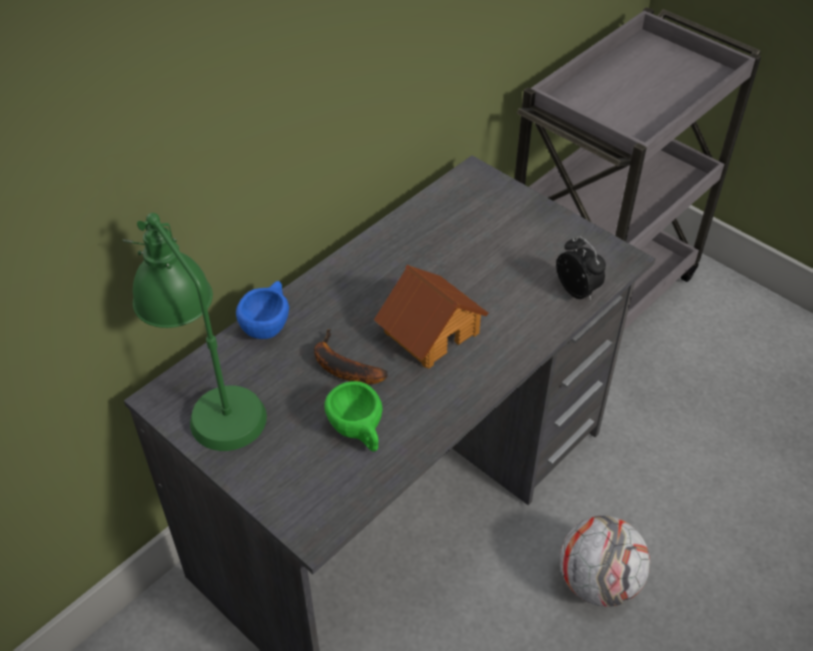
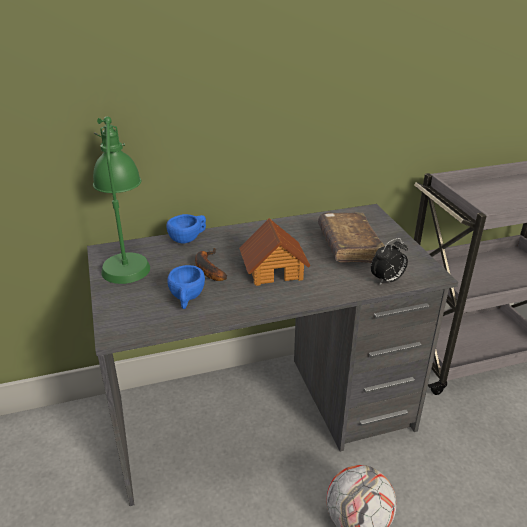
camera: 30 degrees right, 15 degrees down
(358, 431) = (187, 299): green cup -> blue cup
(493, 250) = (348, 246): none -> brown book
(578, 291) = (387, 280): alarm clock -> alarm clock turned 60 degrees clockwise

